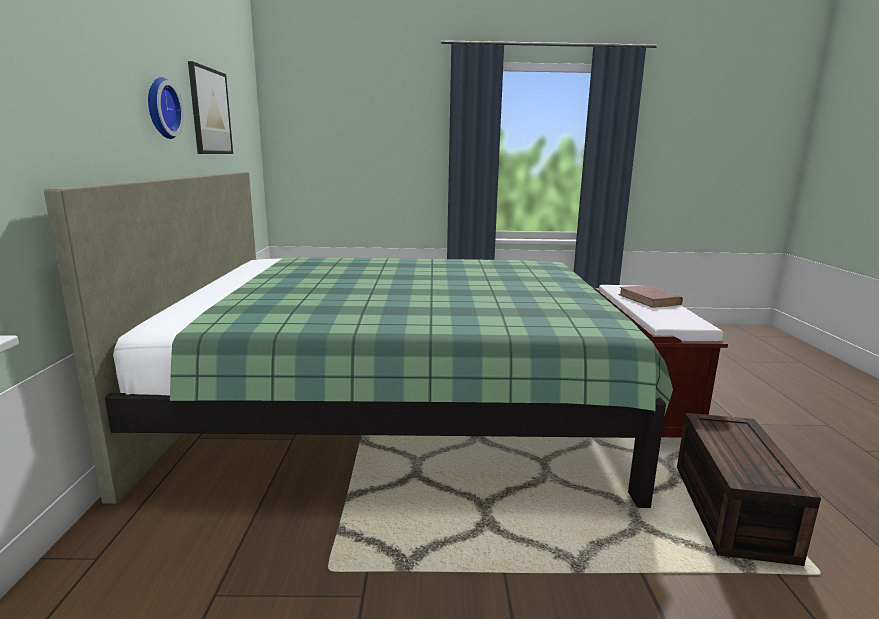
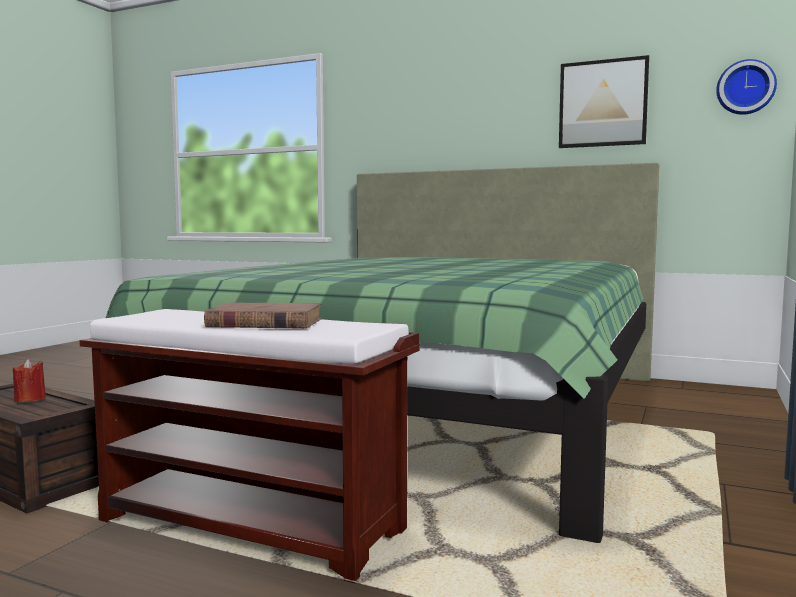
camera: 115 degrees right, 10 degrees down
(160, 108) = (500, 116): wall clock -> wall clock (745, 88)
(736, 446) = (30, 399): none -> red candle

